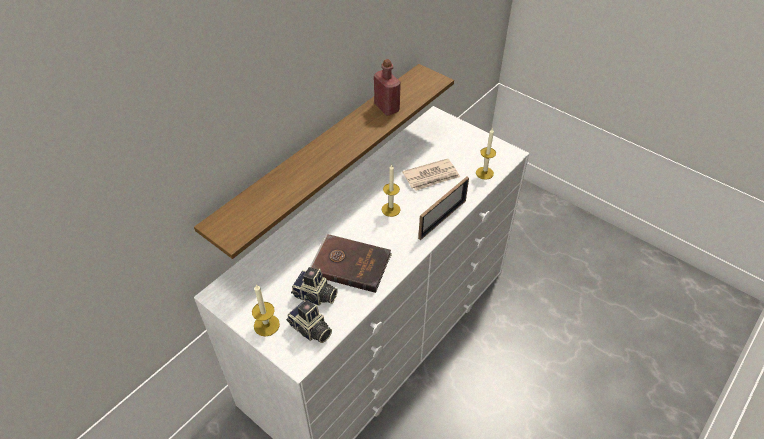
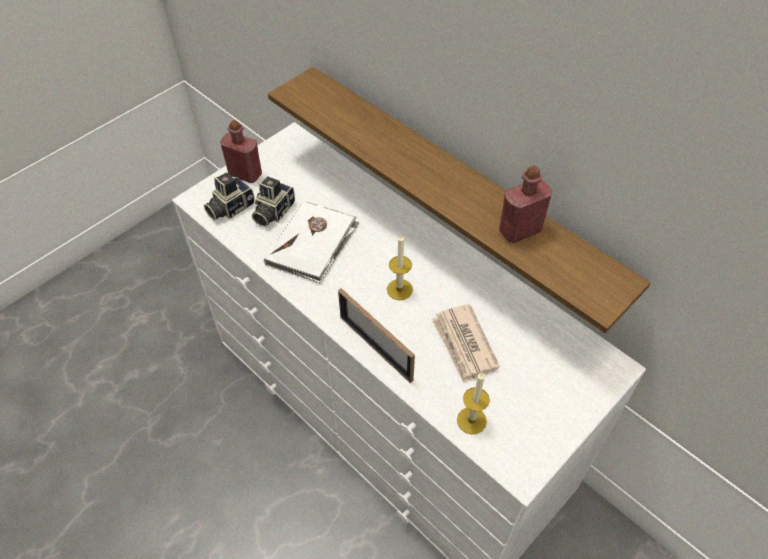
camera: 95 degrees right, 5 degrees up
(266, 325) = (245, 174): candle -> red bottle
(350, 264) = (312, 244): brown book -> white book

